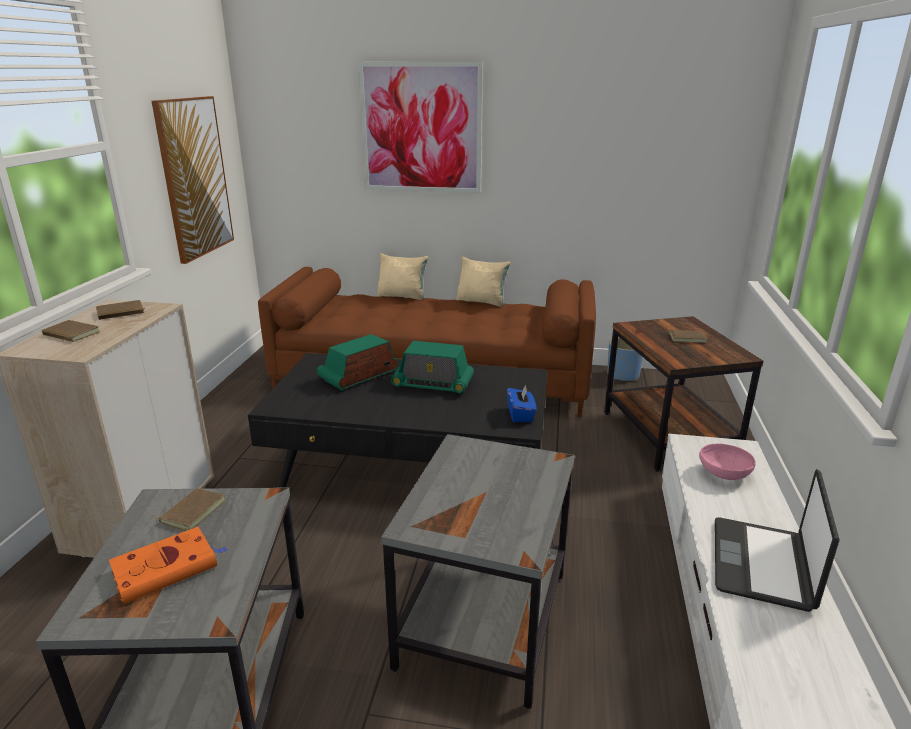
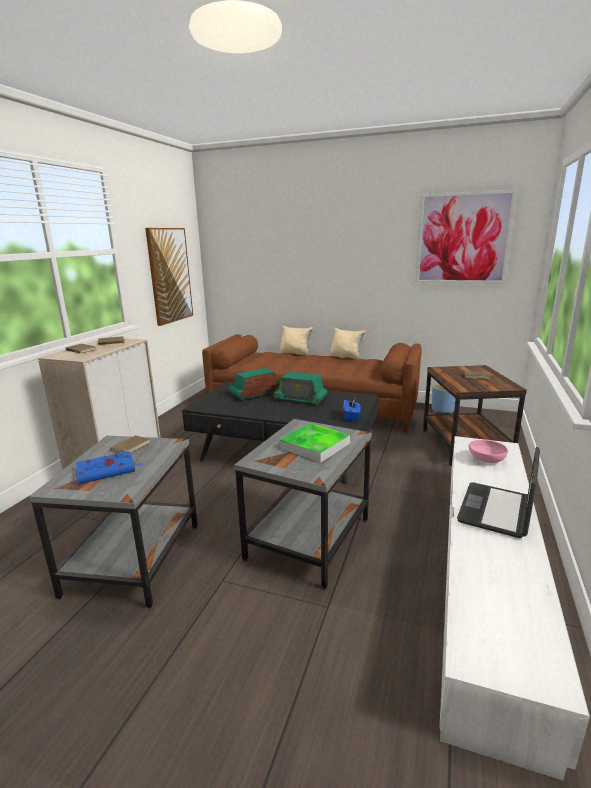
camera: 10 degrees right, 5 degrees down
(168, 568) = (108, 470): orange book -> blue book
(421, 128) = (309, 245): picture -> picture (463, 239)
(498, 488) = (315, 446): none -> tray

